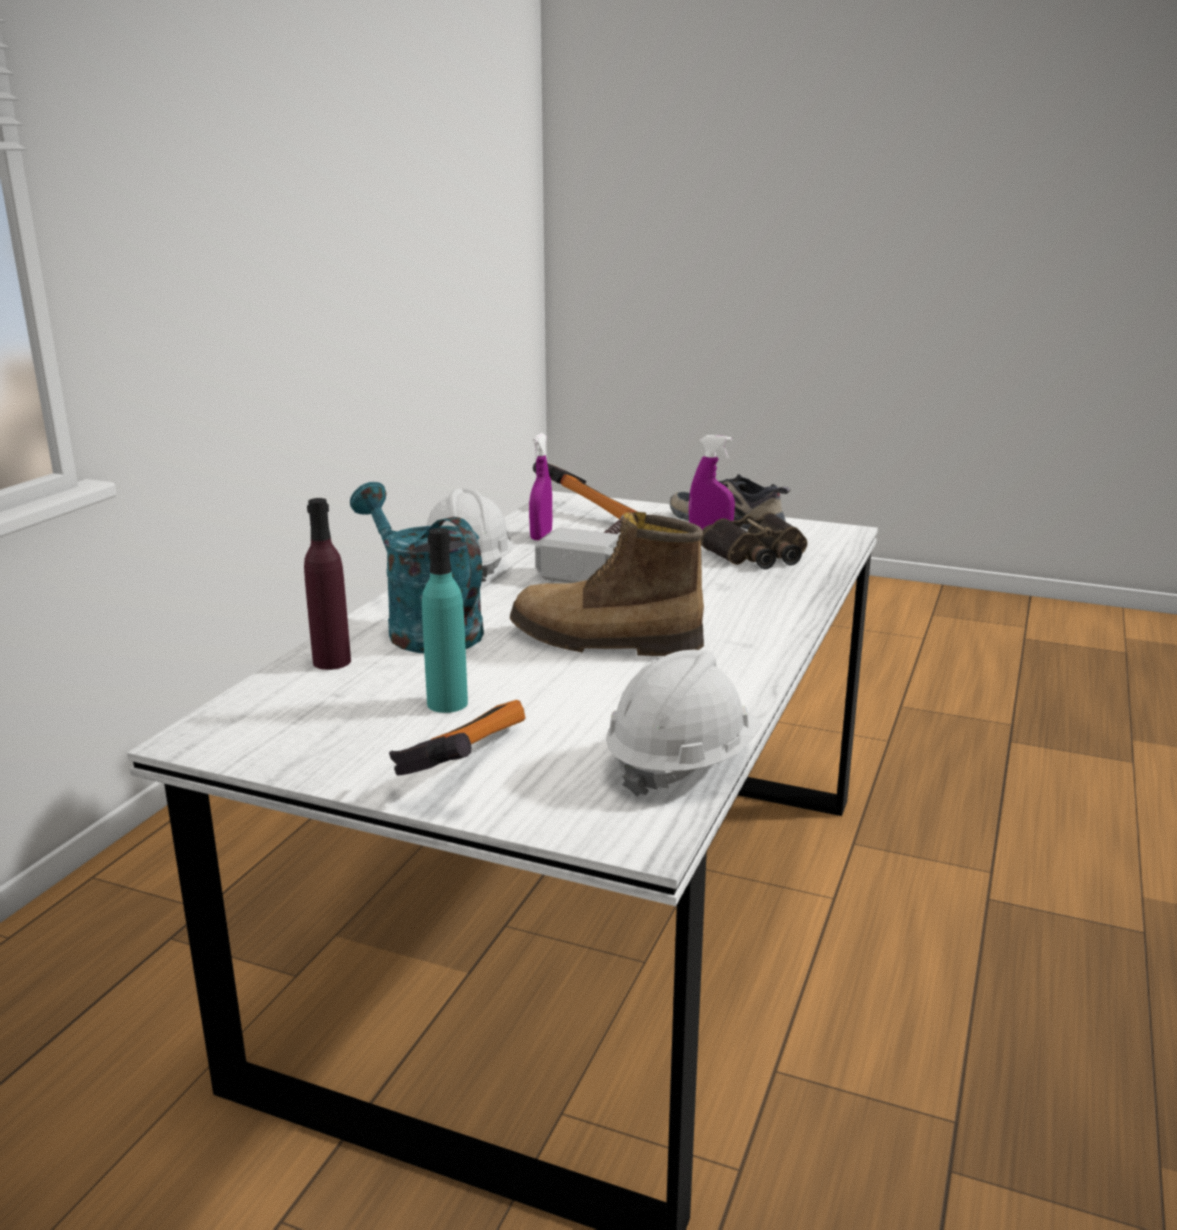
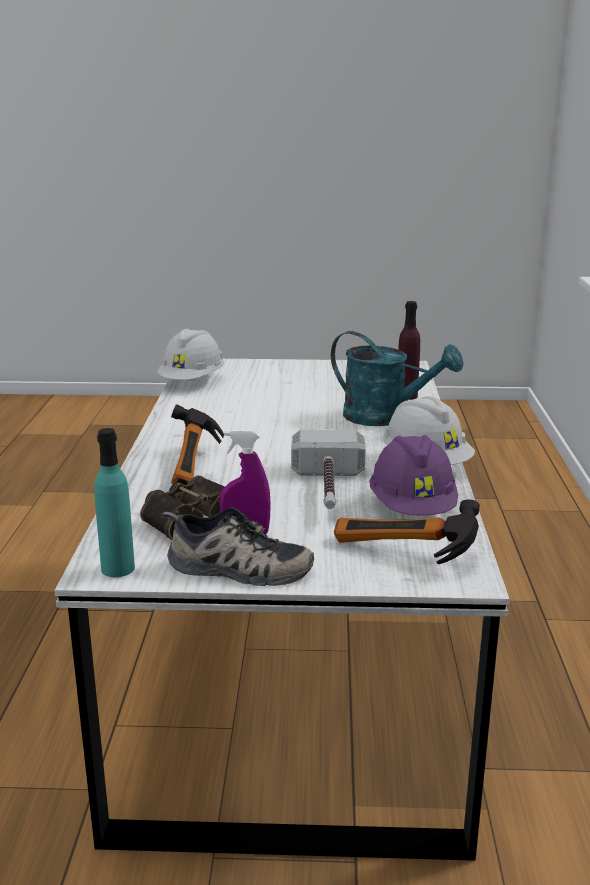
camera: 160 degrees right, 0 degrees up
(447, 703) = (320, 388): turquoise bottle -> turquoise bottle (118, 568)
(458, 765) = (287, 371): hammer -> hammer (197, 467)
(541, 536) = (412, 509): purple spray bottle -> purple hard hat
(604, 642) = (268, 424): boot -> none

